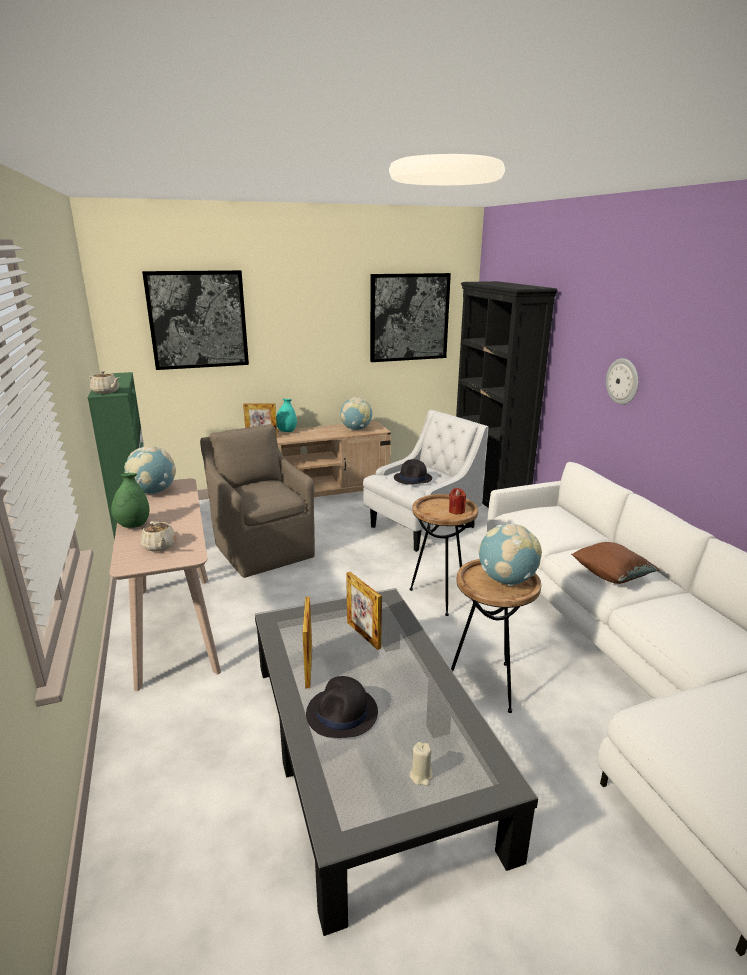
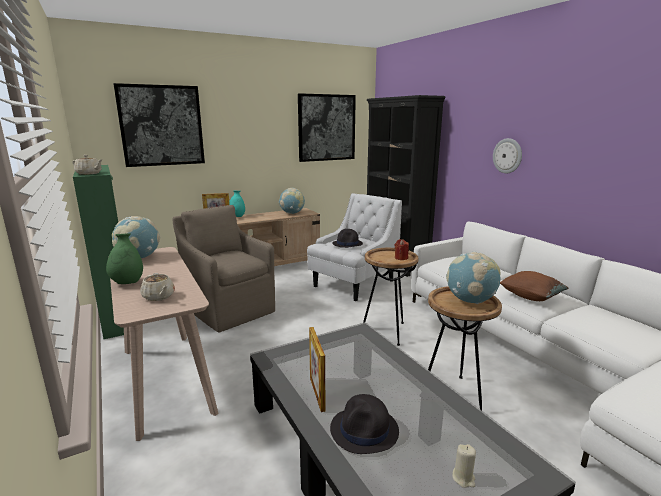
camera: 10 degrees left, 5 degrees down
(363, 635) = (354, 361): picture frame -> none

